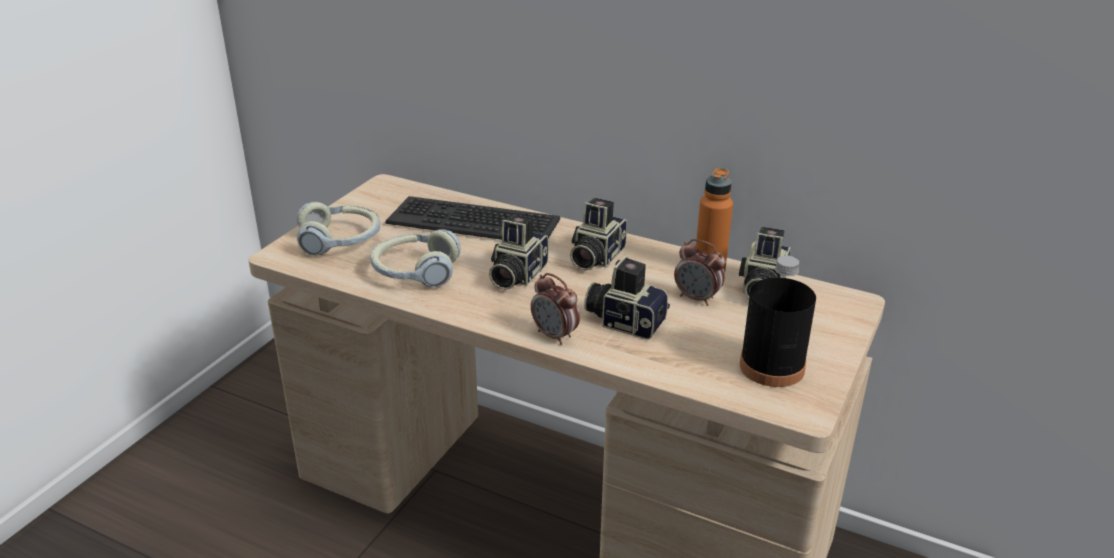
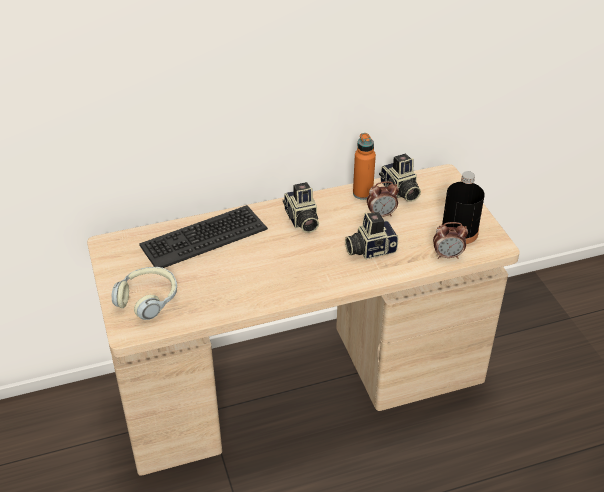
camera: 45 degrees left, 10 degrees up
(415, 272) = (225, 290): headphones -> none
(516, 275) = (280, 257): camera -> none
(555, 336) = (352, 279): alarm clock -> alarm clock (447, 255)

